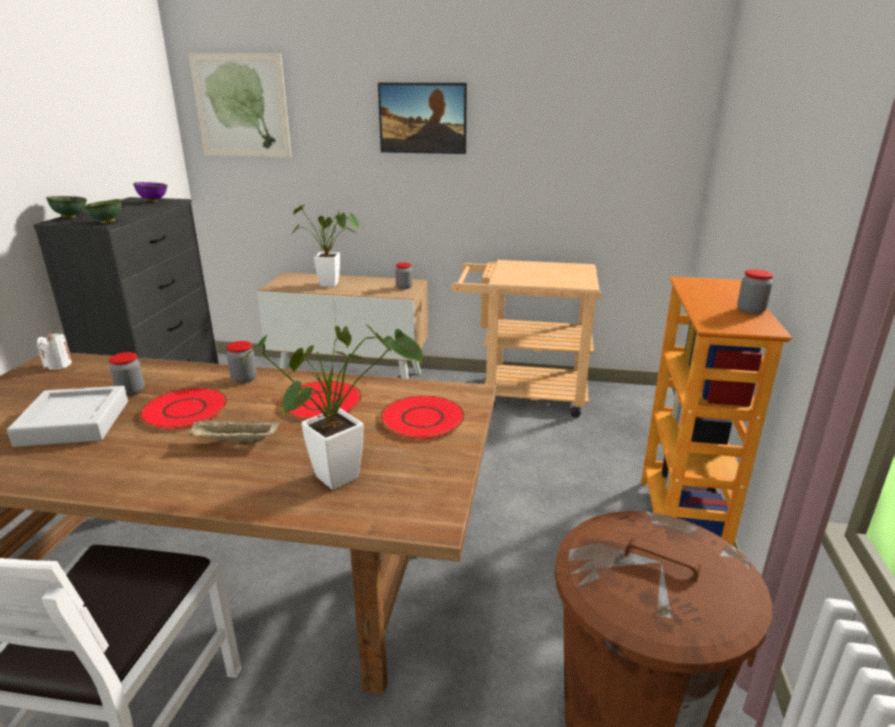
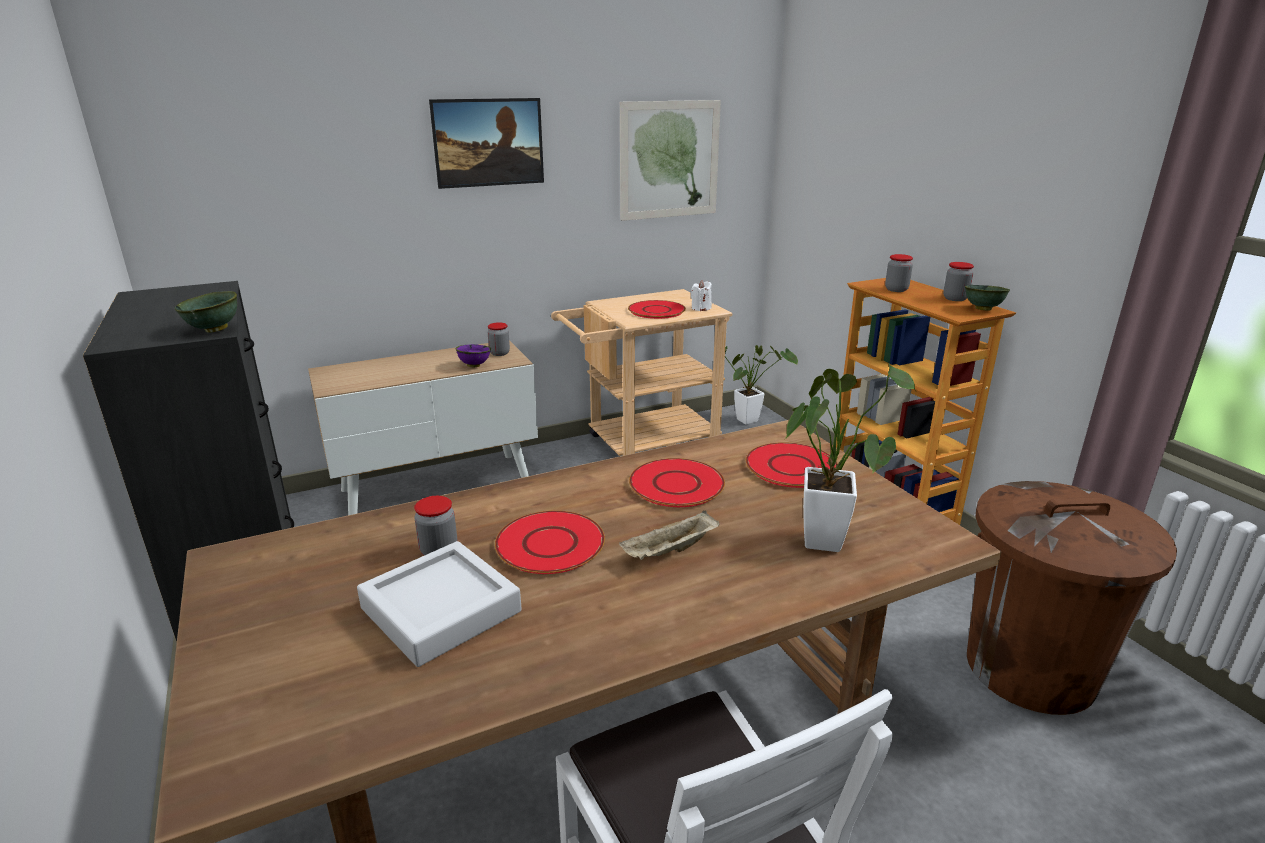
camera: 35 degrees left, 0 degrees up
(58, 365) = (255, 560): white candle -> white candle (701, 308)
(70, 217) = (119, 334): green bowl -> green bowl (982, 309)
(153, 201) = (186, 292): purple bowl -> purple bowl (474, 366)
(241, 106) = (219, 137): picture -> picture (669, 160)
(244, 379) = (549, 491): jar -> jar (896, 289)
(334, 284) = (408, 368): potted plant -> potted plant (751, 419)
(536, 276) = (656, 310): none -> red plate

